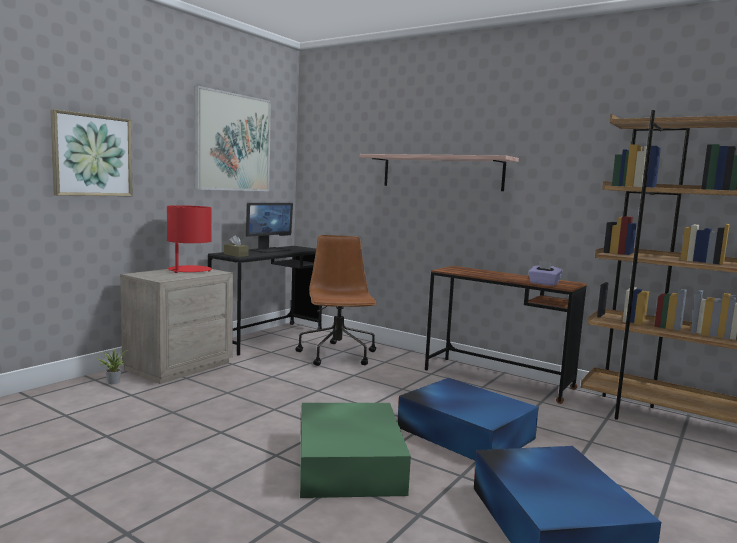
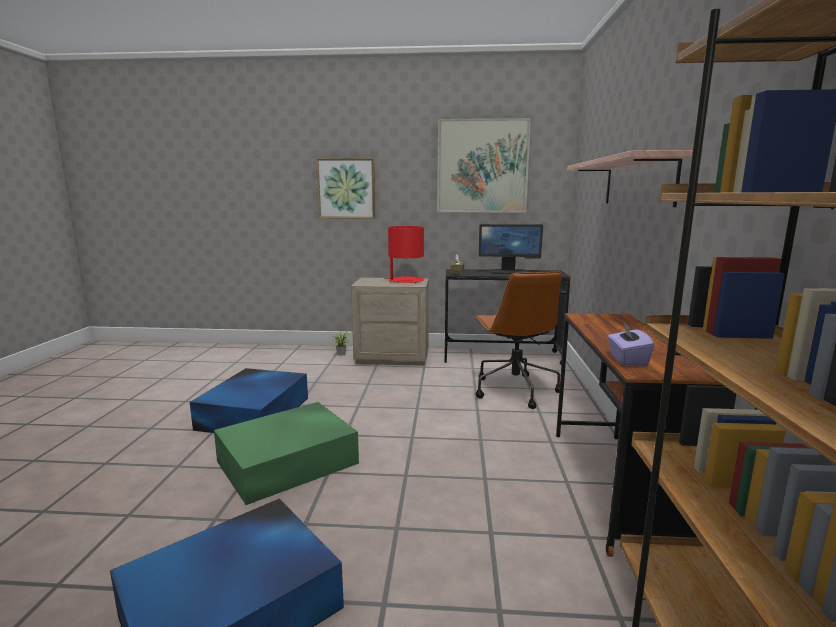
camera: 60 degrees right, 5 degrees up
(338, 355) = (514, 390): brown office chair -> brown office chair turned 120 degrees clockwise
(464, 432) = (412, 501): blue storage box -> blue storage box (256, 412)

